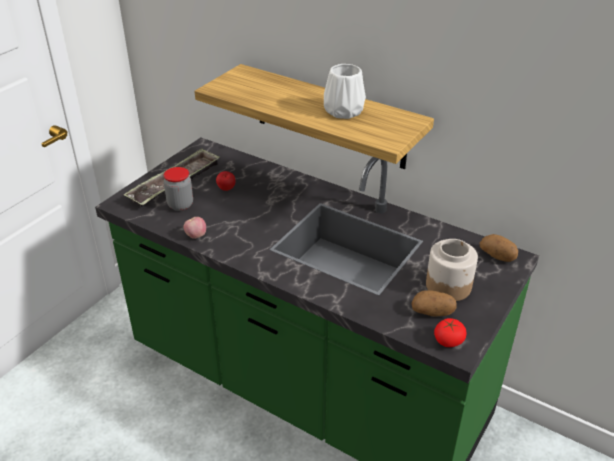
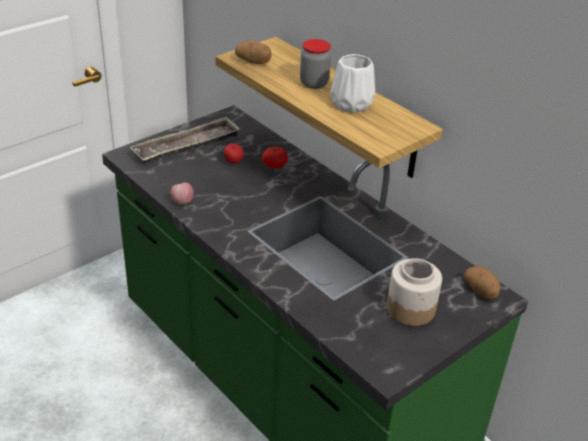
camera: 15 degrees right, 0 degrees up
(180, 205) = (182, 168): jar -> jar (314, 83)
(432, 312) = (380, 331): potato -> potato (254, 62)
(448, 340) = (381, 362): tomato -> tomato (274, 165)

